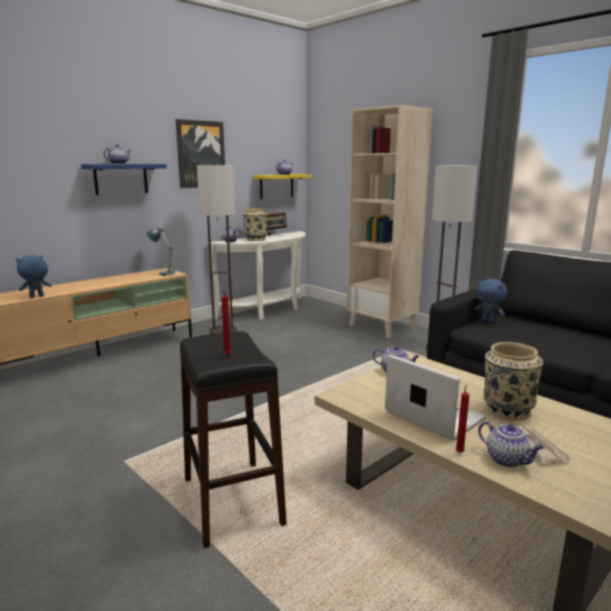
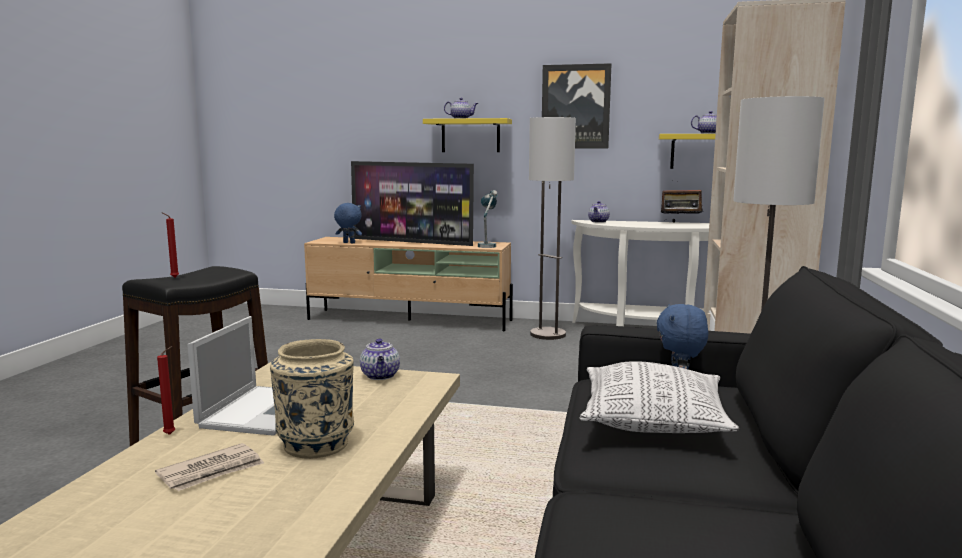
camera: 55 degrees right, 5 degrees down
(94, 283) = (412, 242): none -> television
(121, 179) = (470, 135): blue shelf -> yellow shelf
(255, 239) = (634, 223): beige vase -> none
(507, 460) = (163, 459): teapot -> none
(541, 335) = (653, 421): none -> pillow

